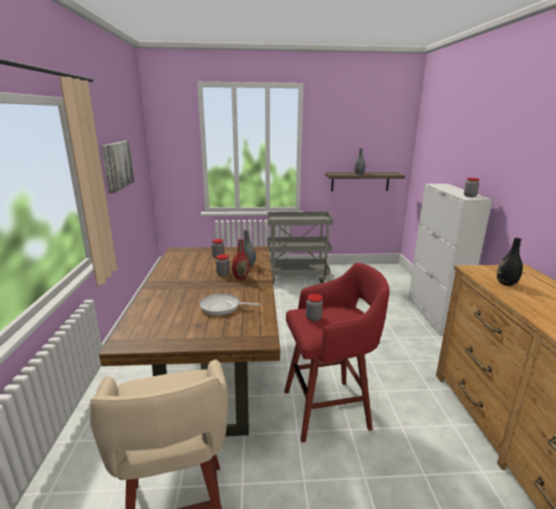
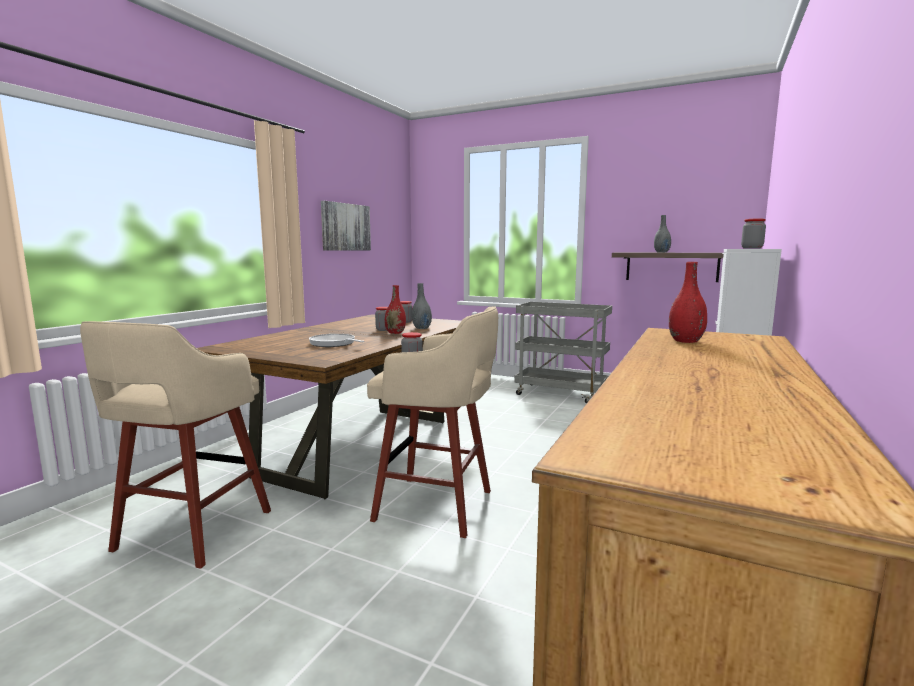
camera: 30 degrees right, 10 degrees down
(329, 409) = (438, 506): red stool -> beige stool
(506, 283) = (685, 341): black vase -> red vase

